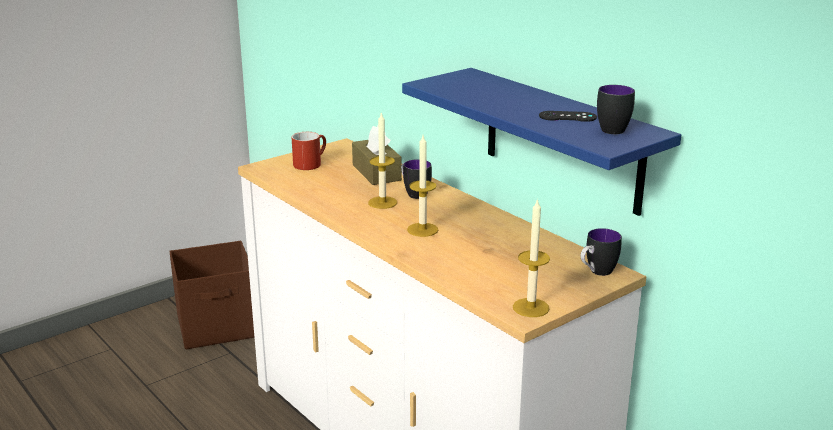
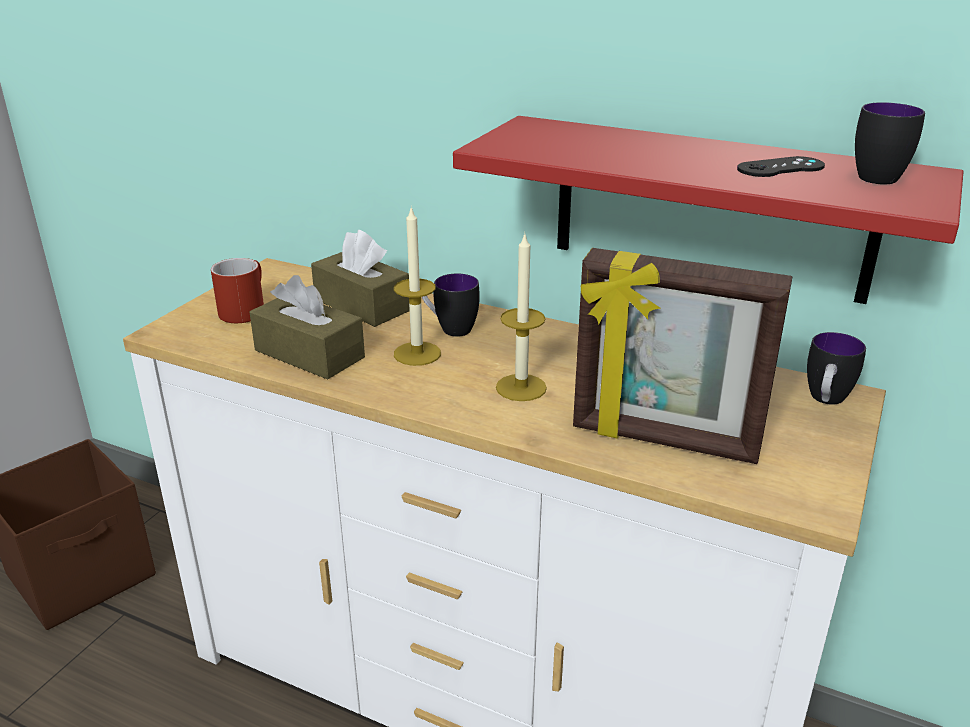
camera: 25 degrees left, 5 degrees up
(324, 192) = (309, 354): none -> brown tissue box
(473, 269) = (664, 440): none -> picture frame
(531, 307) = (814, 489): candle -> none
(562, 140) = (710, 208): blue shelf -> red shelf

